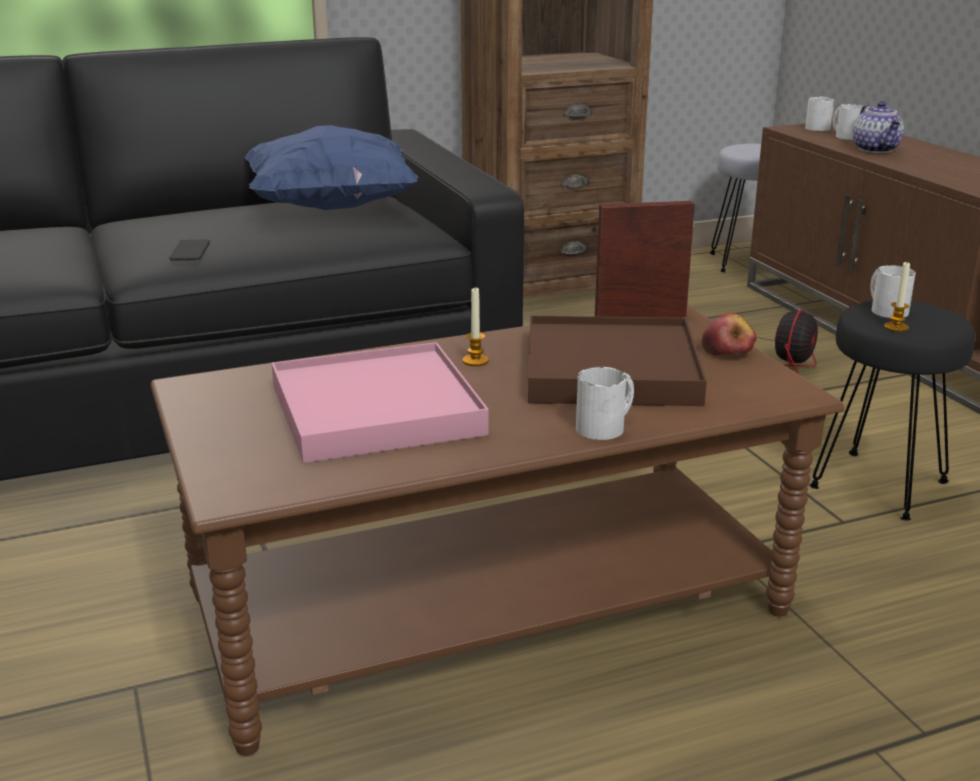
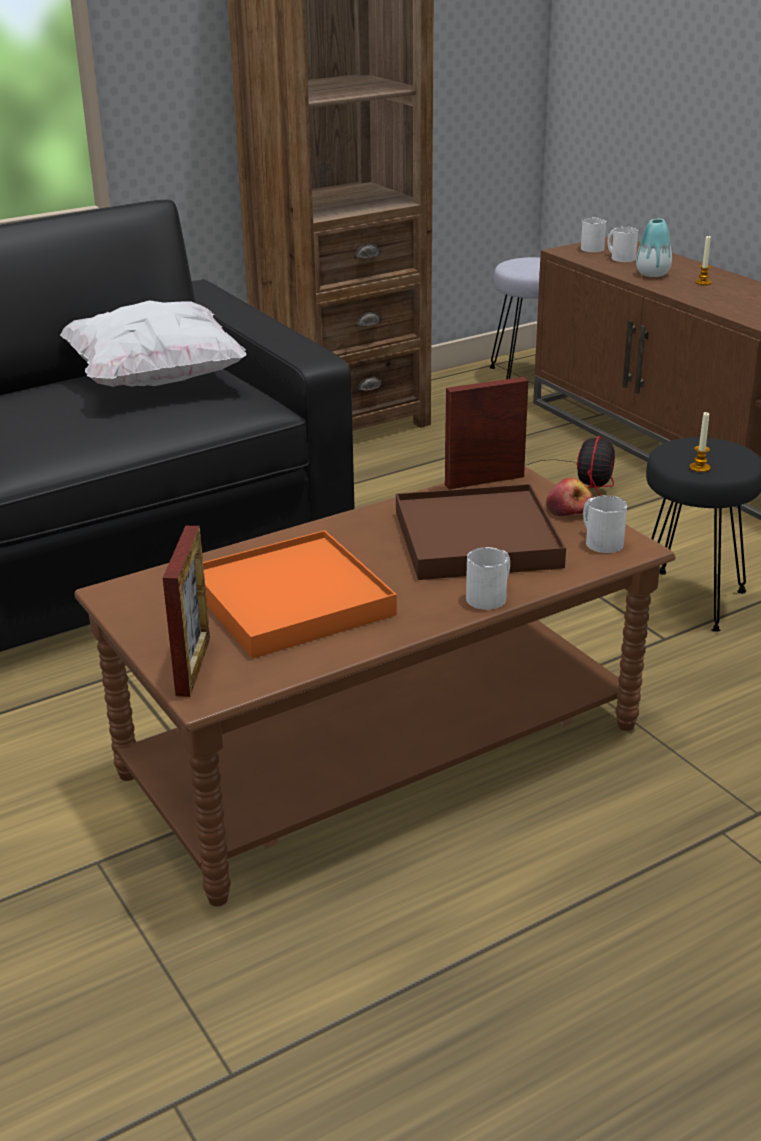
camera: 10 degrees left, 5 degrees up
(190, 251) = (44, 446): phone -> none
(233, 464) = (193, 666): none -> picture frame
(332, 208) = (156, 381): blue pillow -> white pillow
(376, 410) = (292, 601): pink tray -> orange tray
(475, 361) = (357, 542): candle -> candle (703, 282)
(876, 150) = (652, 274): teapot -> vase
(885, 309) = (686, 448): white mug -> white mug (599, 540)

